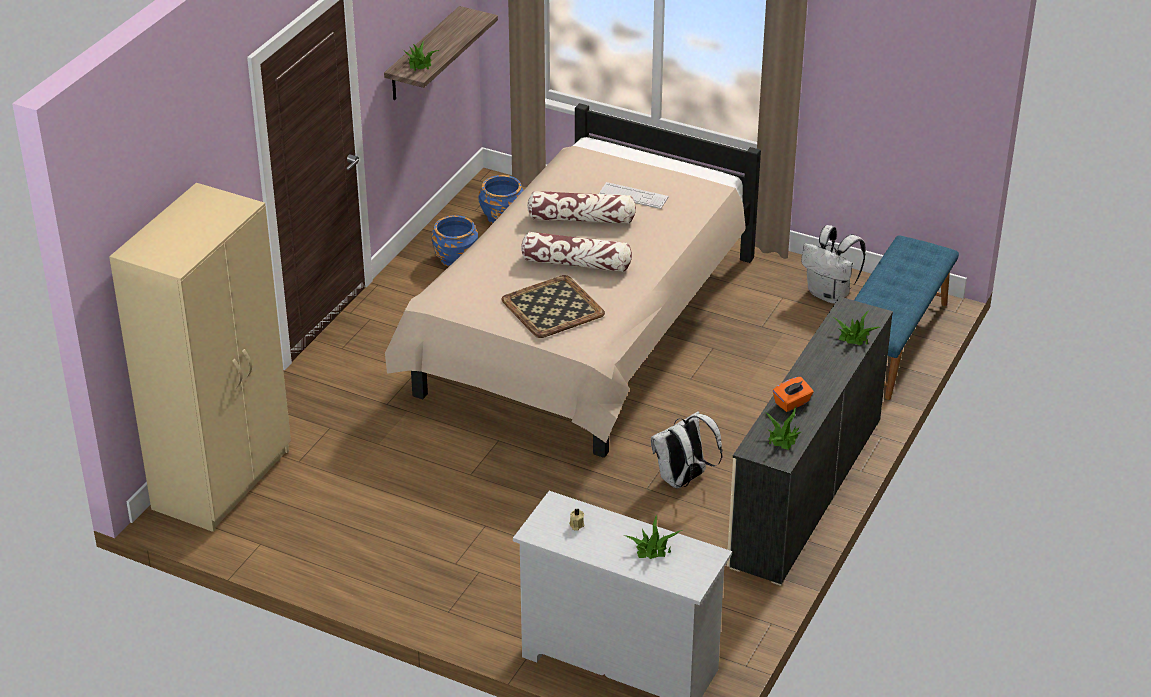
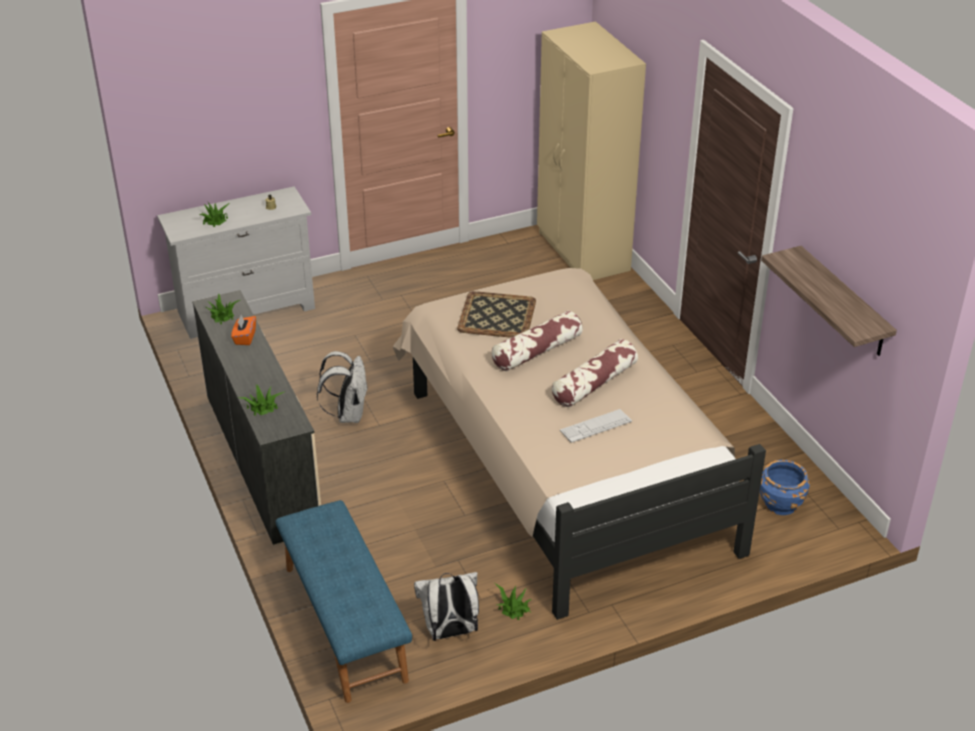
camera: 130 degrees right, 0 degrees up
(419, 63) = (797, 265): potted plant -> potted plant (513, 608)
(455, 258) = (739, 448): blue planter -> none

